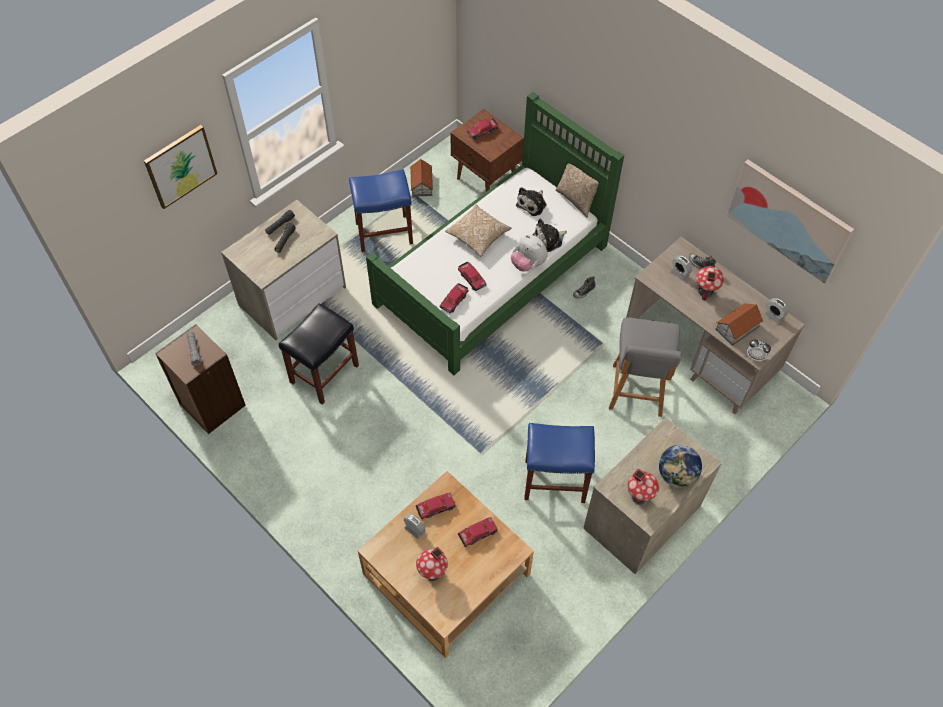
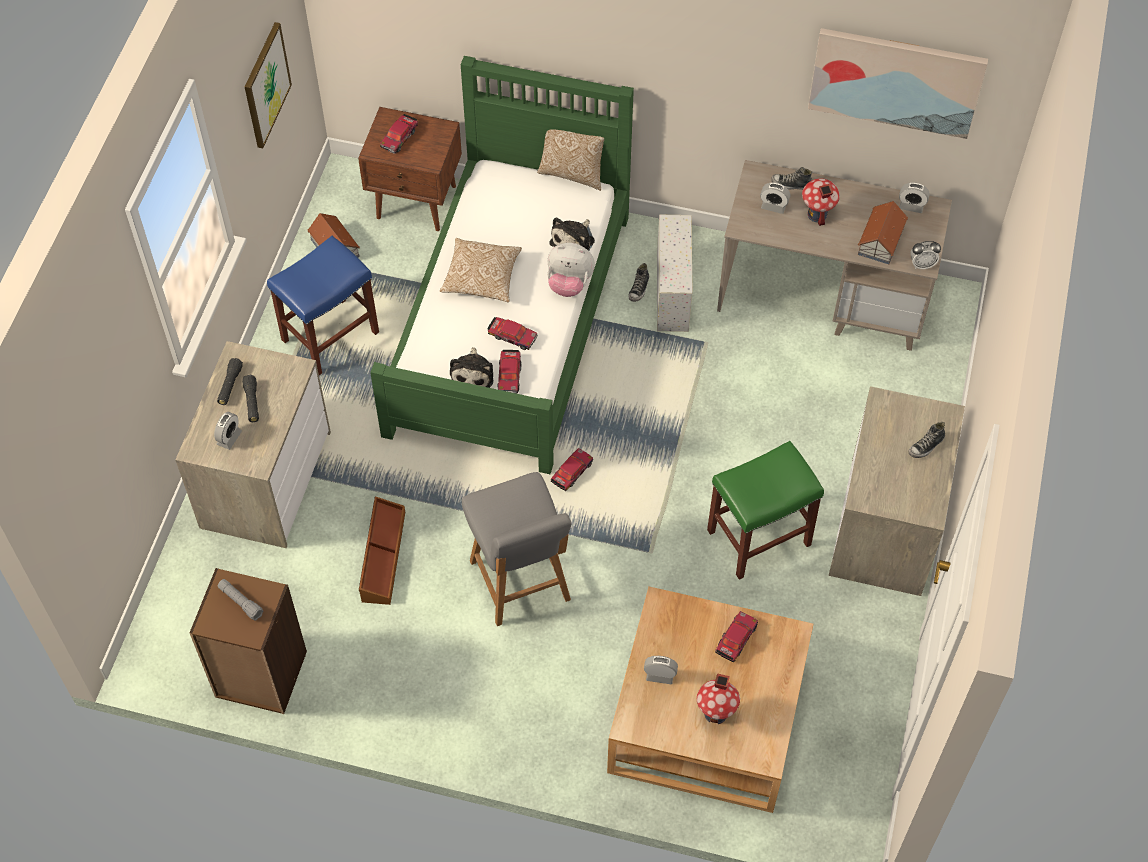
camera: 30 degrees left, 0 degrees up
(180, 166) = (110, 361): picture -> picture (266, 85)
(258, 254) = (229, 438): none -> alarm clock
(324, 373) = (382, 556): black stool -> brown storage box
(435, 507) = (665, 636): toy car -> toy car (571, 472)
(532, 204) = (522, 204): plush toy -> plush toy (473, 373)
(553, 481) = (758, 539): blue stool -> green stool
(604, 302) = (672, 290): none -> white storage box
(636, 391) = (783, 381): grey chair -> grey chair (520, 583)
(639, 496) = (902, 492): toy house -> none
(676, 475) = (926, 446): globe -> shoe

